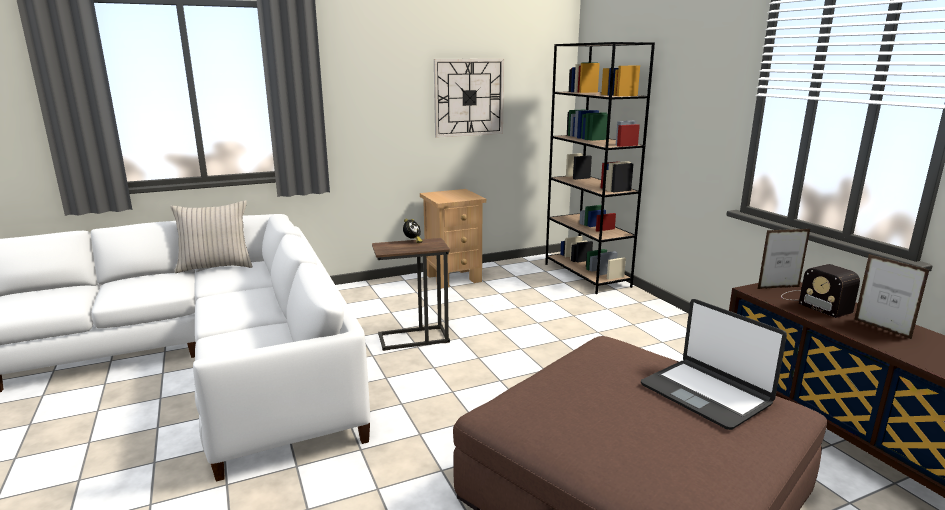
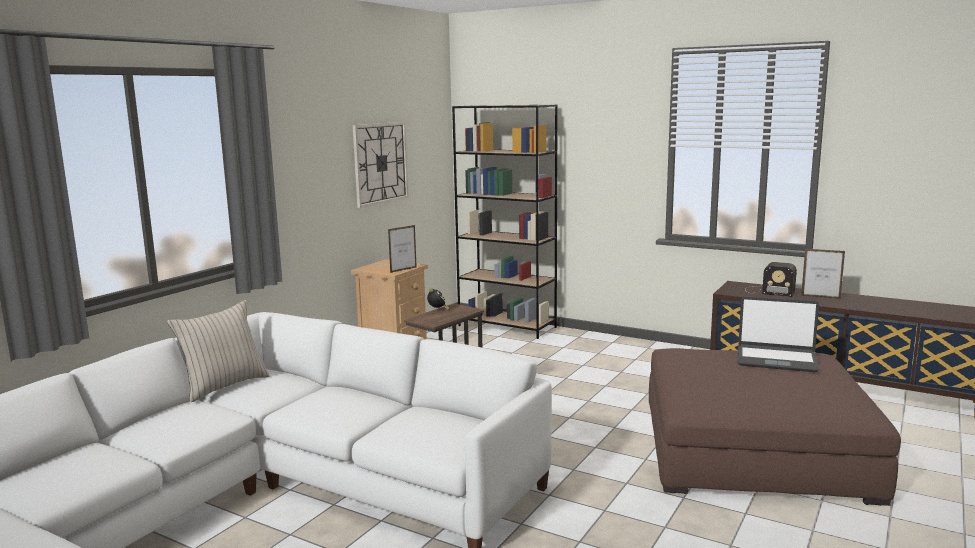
camera: 35 degrees left, 5 degrees down
(778, 288) = (736, 287): picture frame -> picture frame (403, 270)

